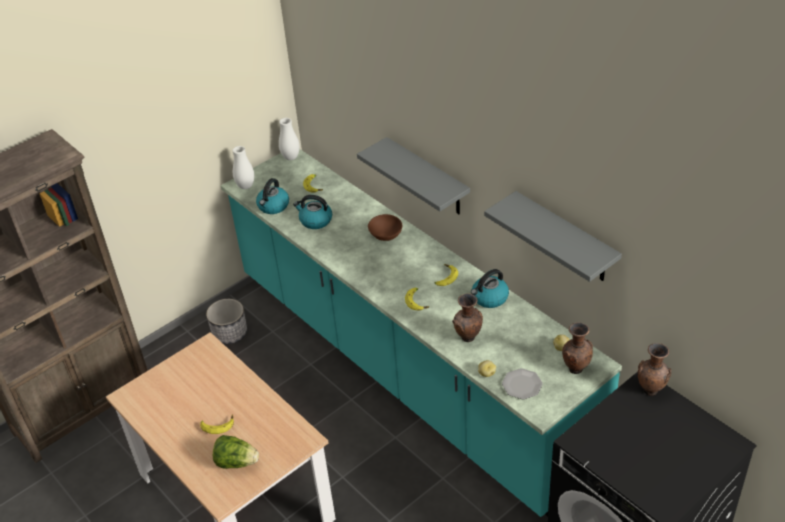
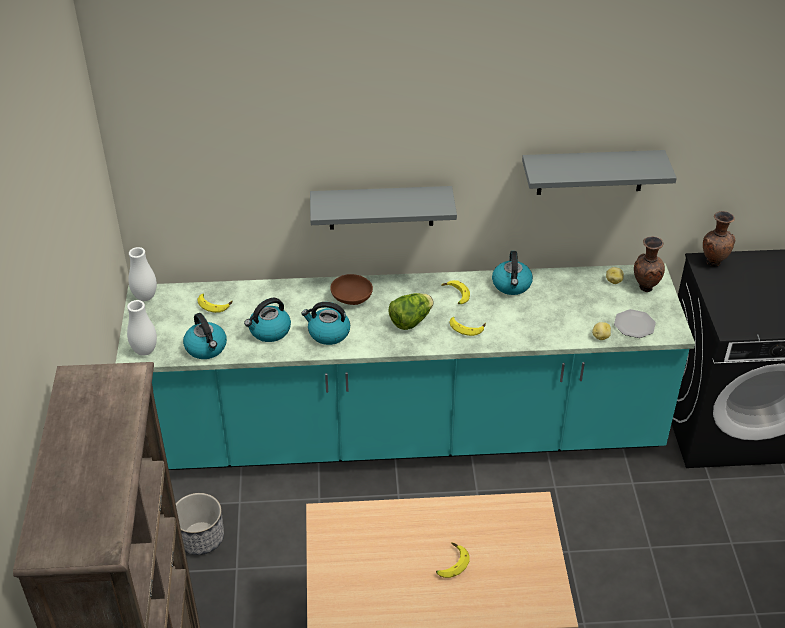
camera: 55 degrees left, 0 degrees up
(237, 462) = (515, 573): lettuce -> lettuce (410, 321)
(340, 245) = (328, 333): none -> kettle
(468, 338) = (547, 324): brown vase -> none

